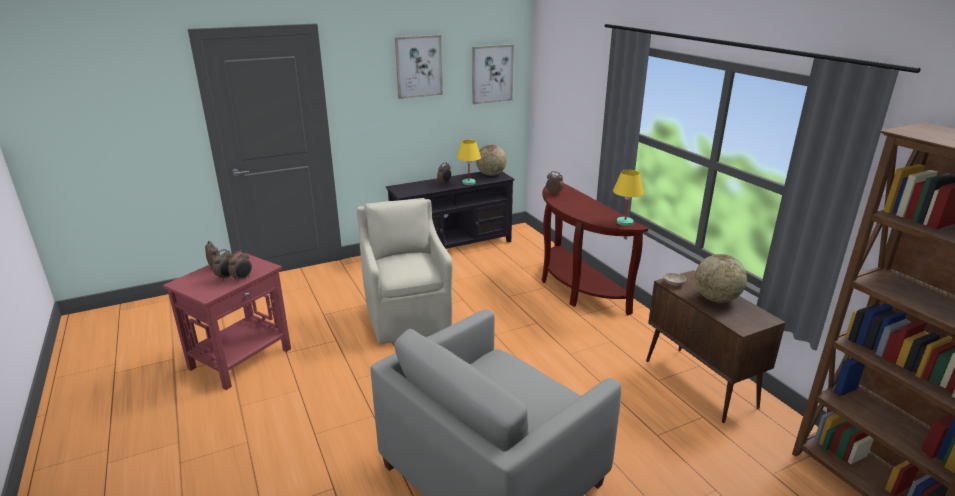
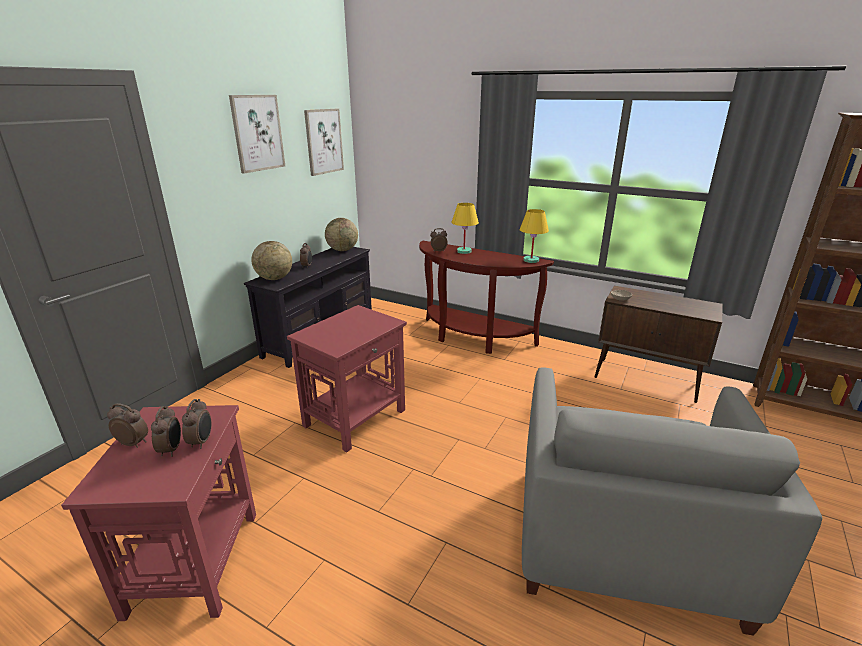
camera: 35 degrees left, 0 degrees up
(408, 316) = (355, 418): beige armchair -> red side table
(469, 182) = (332, 261): yellow table lamp -> yellow table lamp (464, 251)
(716, 299) = (662, 301): globe -> globe (274, 278)

